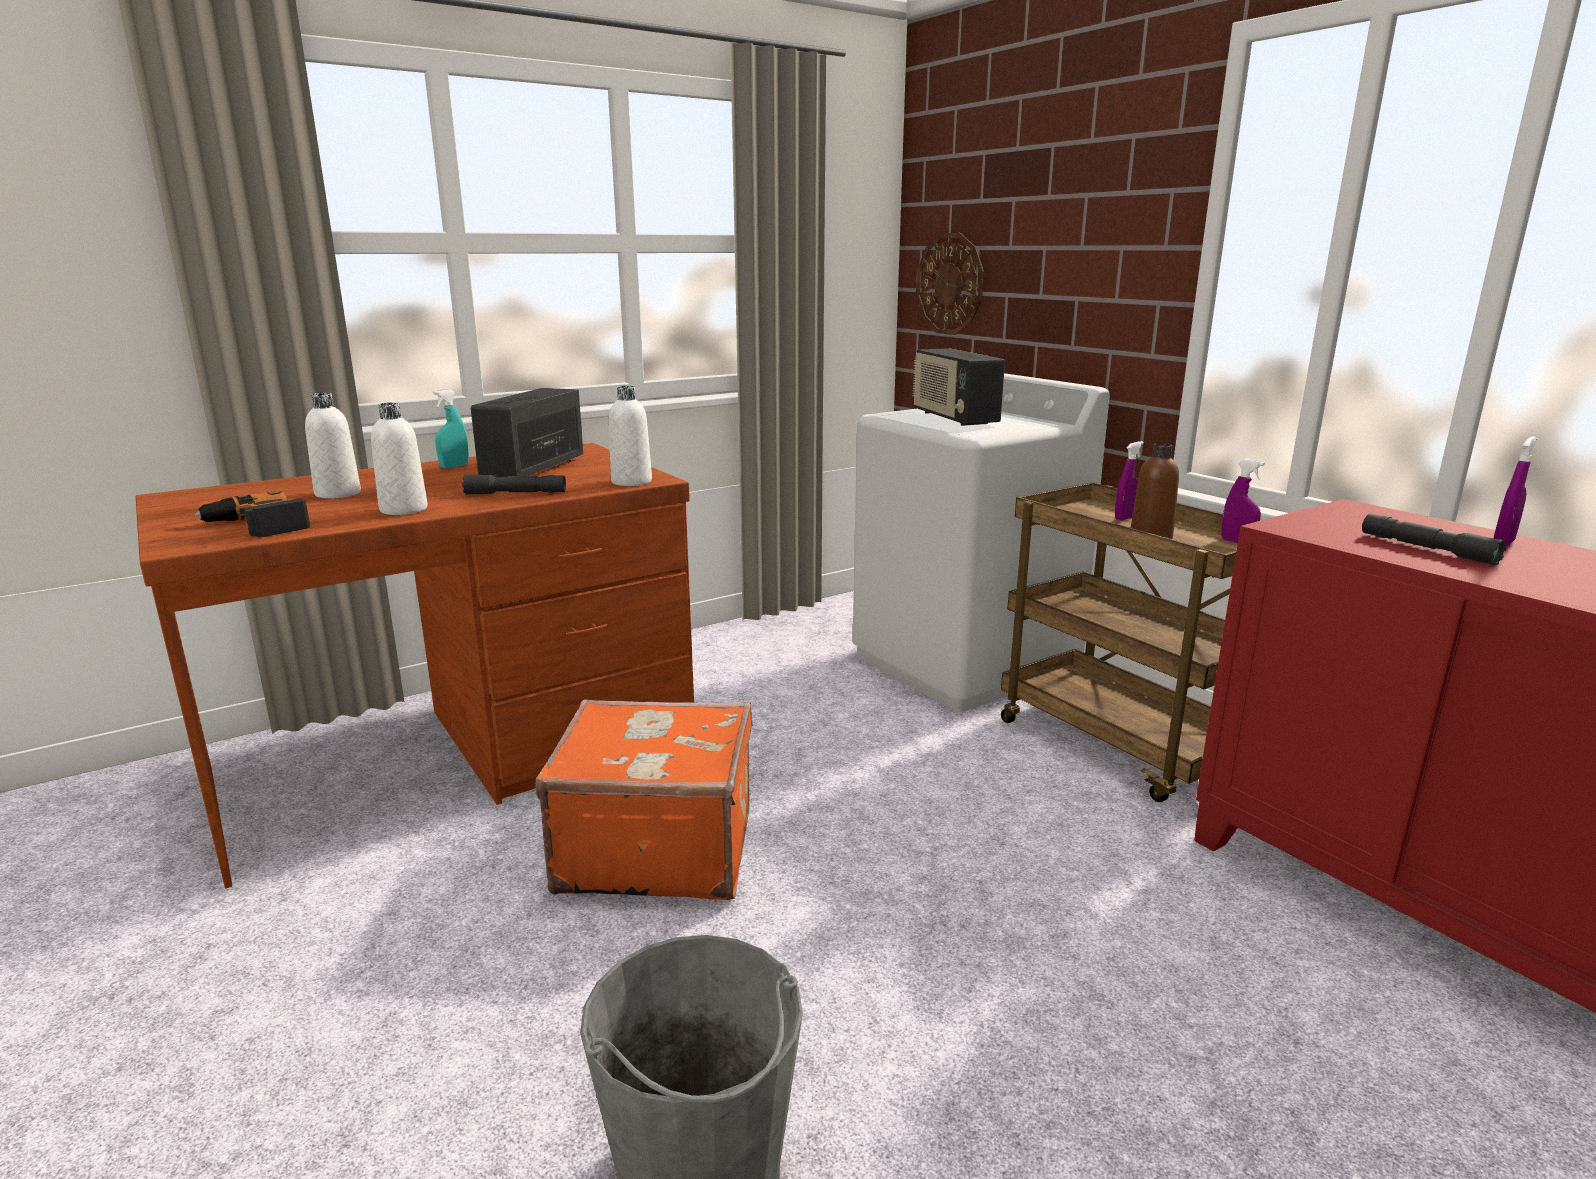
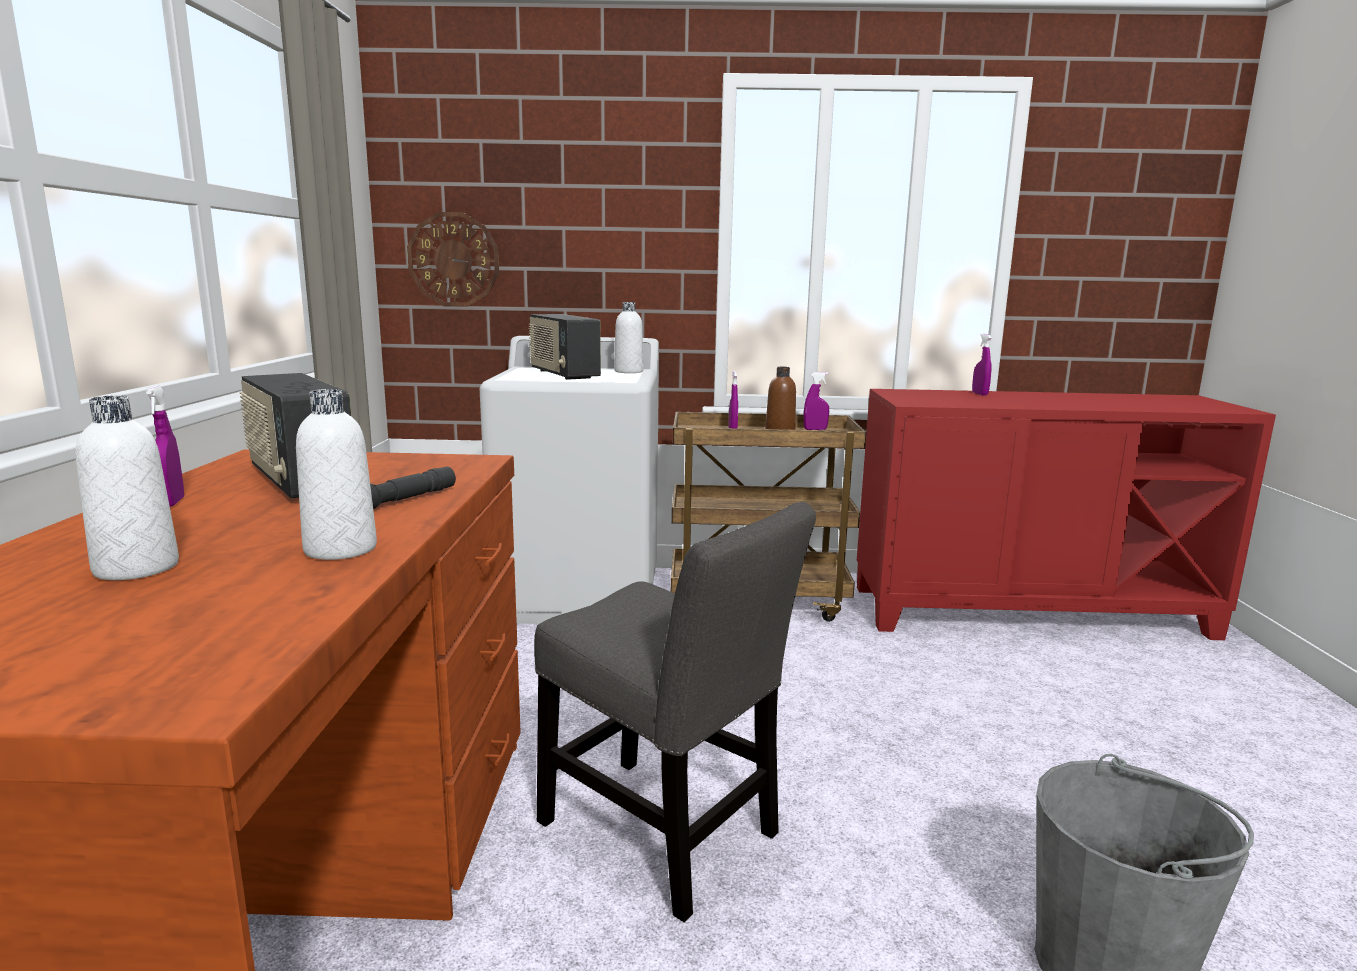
camera: 55 degrees left, 5 degrees down
(256, 526) = (201, 632): power drill -> none
(454, 466) = (171, 503): turquoise spray bottle -> purple spray bottle
(631, 482) = (465, 466): white bottle -> white bottle (628, 371)
(657, 848) = (665, 835): orange suitcase -> grey chair
(953, 418) = (563, 374): radio -> radio turned 45 degrees clockwise
(1427, 549) = (977, 401): grey flashlight -> none

